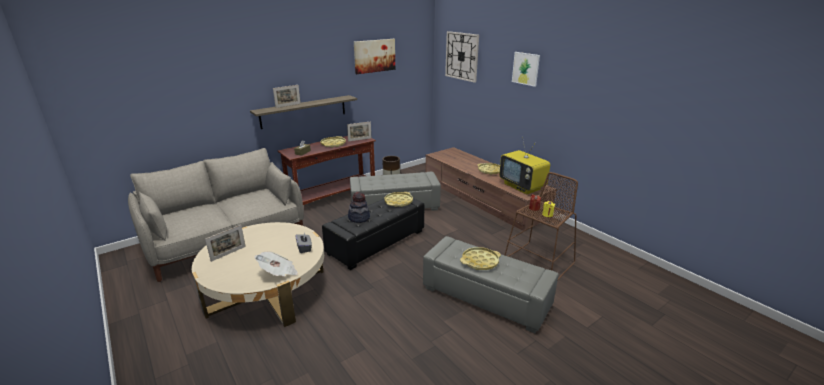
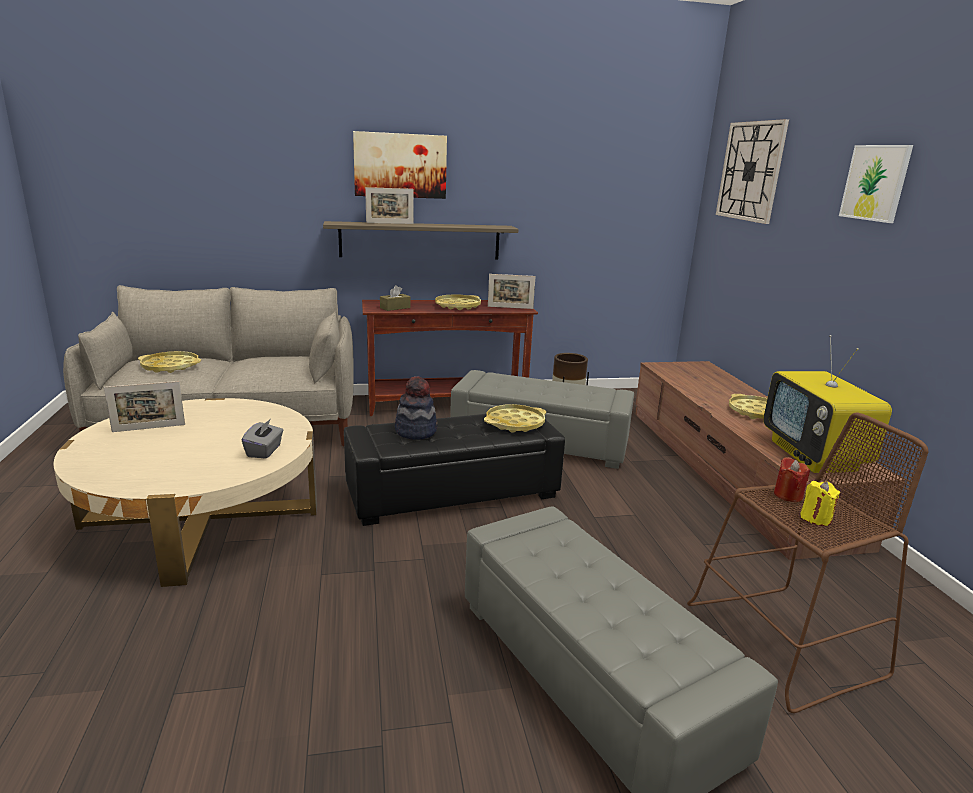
camera: 25 degrees right, 5 degrees down
(278, 273) = (176, 477): newspaper -> none
(374, 56) = (572, 159): picture -> picture (400, 165)
(480, 261) = (580, 580): yellow tray -> yellow tray (170, 366)

